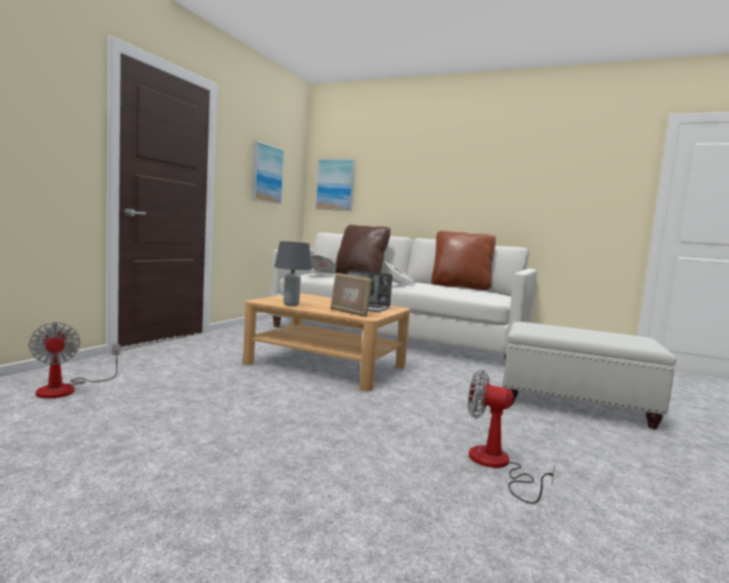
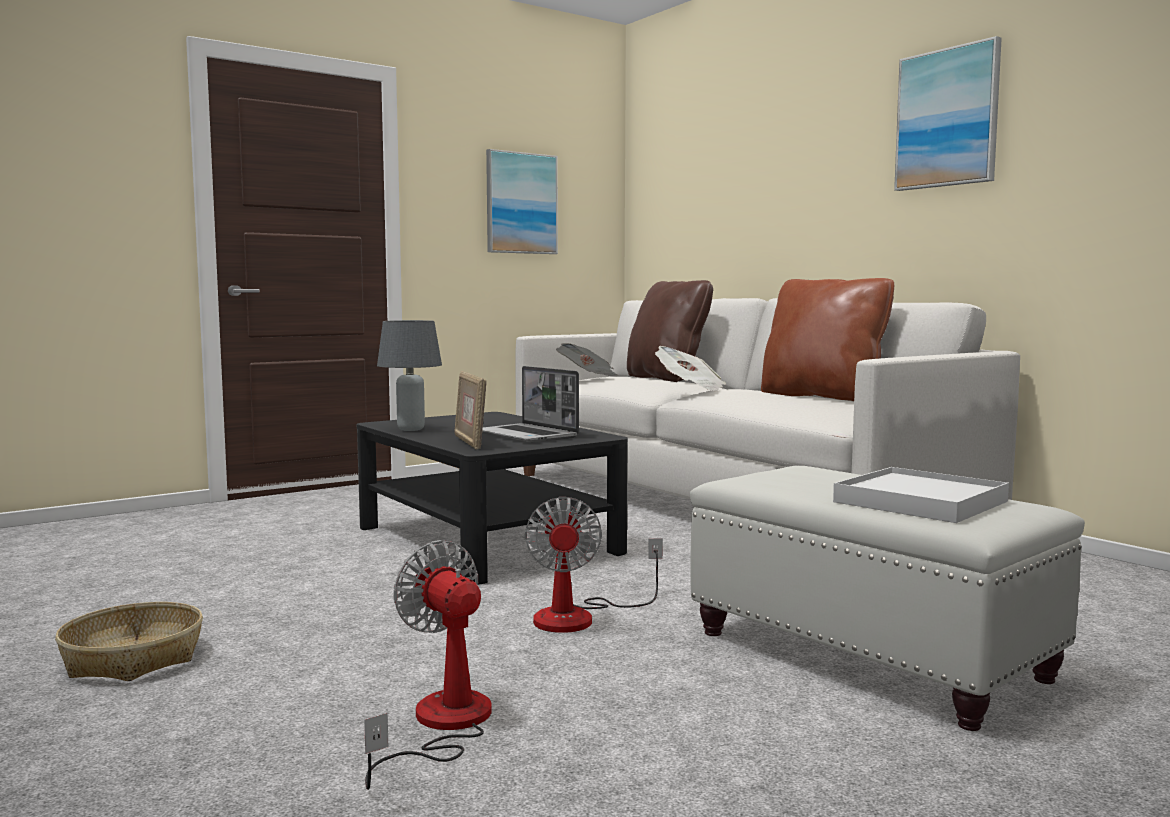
camera: 30 degrees right, 0 degrees up
(67, 389) = (84, 542): fan -> fan (580, 616)
(271, 461) = (132, 659): none -> basket
(326, 365) = (487, 539): beige coffee table -> black coffee table
(335, 185) = (665, 207): picture -> picture (947, 118)
(609, 337) = (920, 502): none -> white tray

